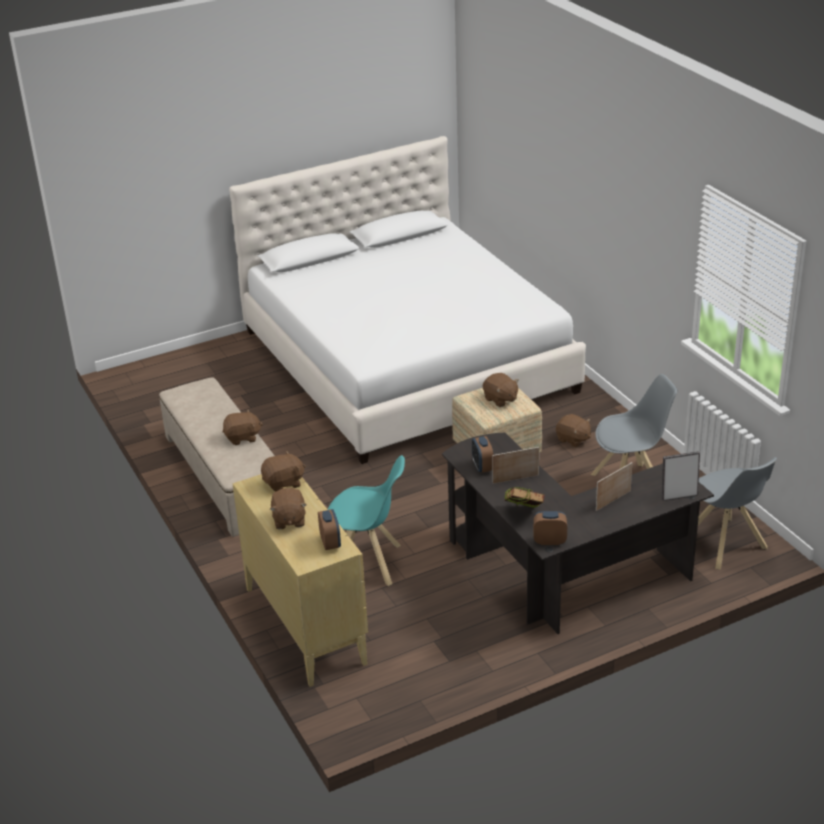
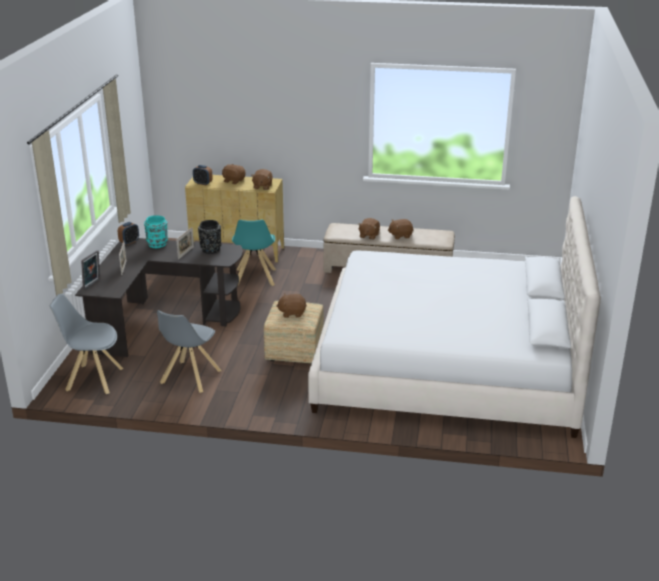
camera: 125 degrees right, 5 degrees down
(369, 563) = (255, 278): turquoise chair -> turquoise chair turned 45 degrees counterclockwise
(482, 467) = (210, 249): alarm clock -> black vase
(524, 514) = (157, 244): book -> turquoise vase
(573, 440) = (263, 381): brown plush toy -> brown plush toy (400, 235)

